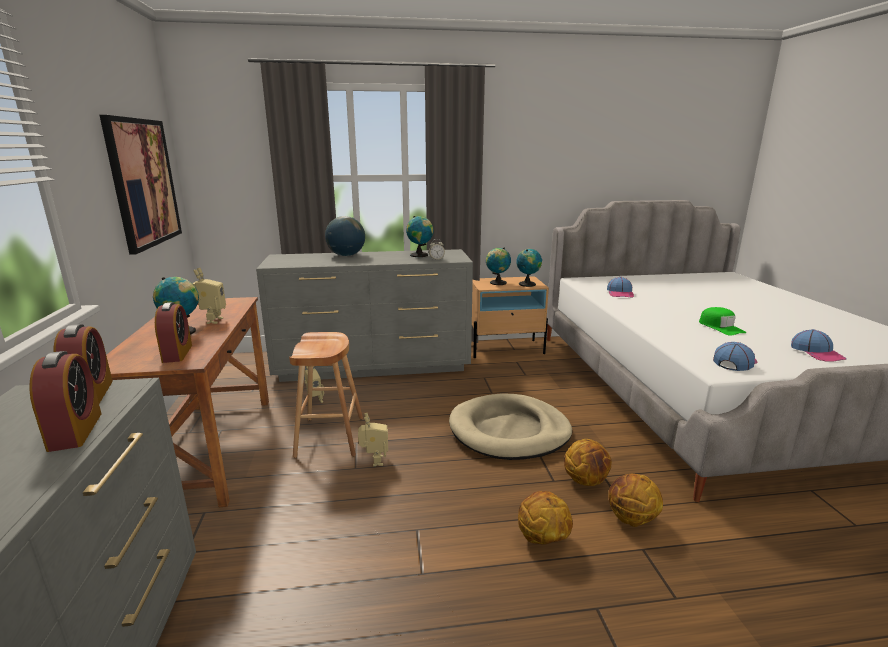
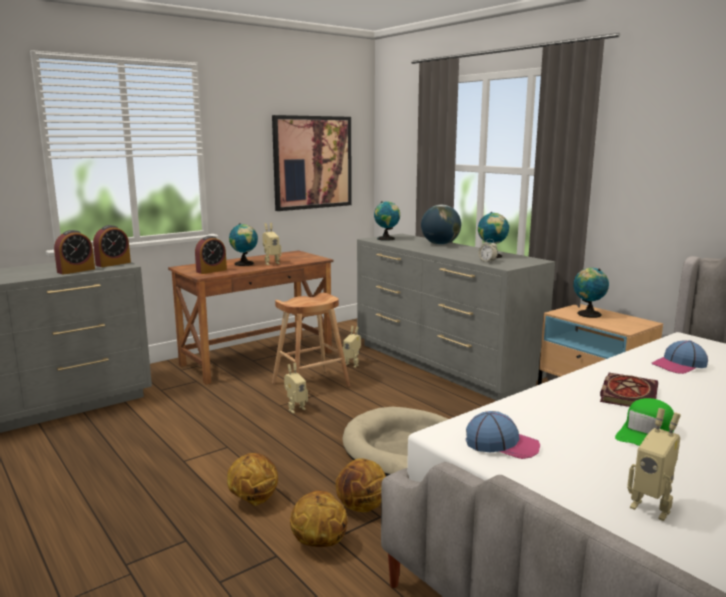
camera: 60 degrees right, 5 degrees down
(527, 284) = (618, 325): globe -> globe (387, 239)
(659, 314) = (627, 393): none -> book
(817, 353) = (652, 507): cap -> toy robot

